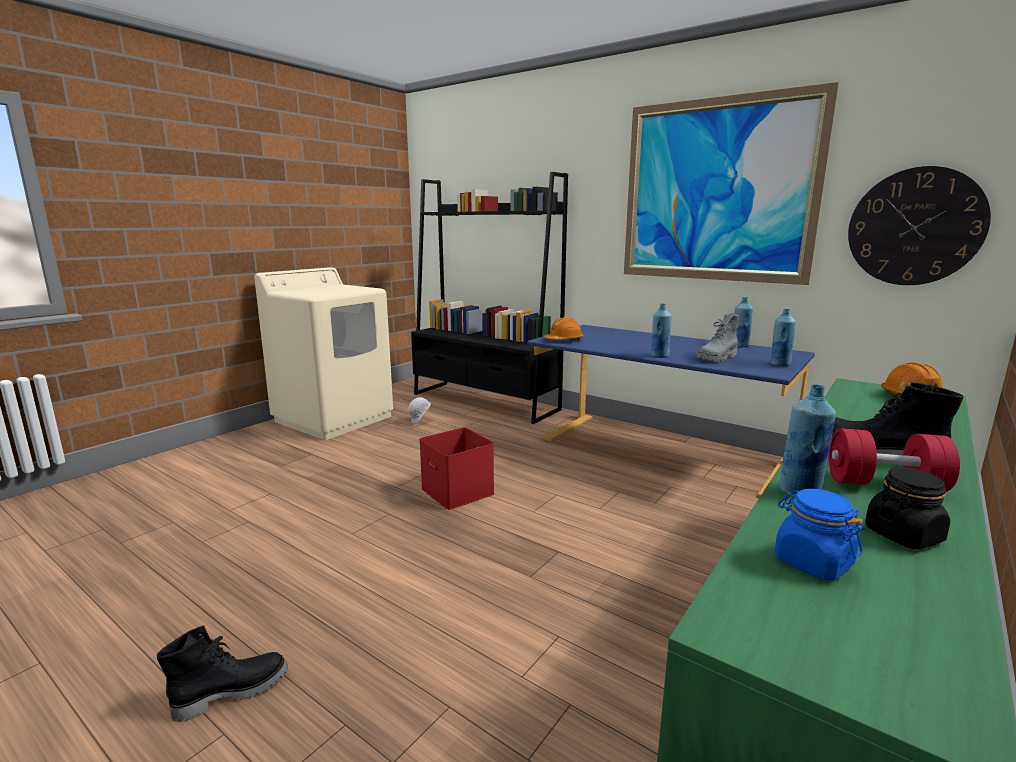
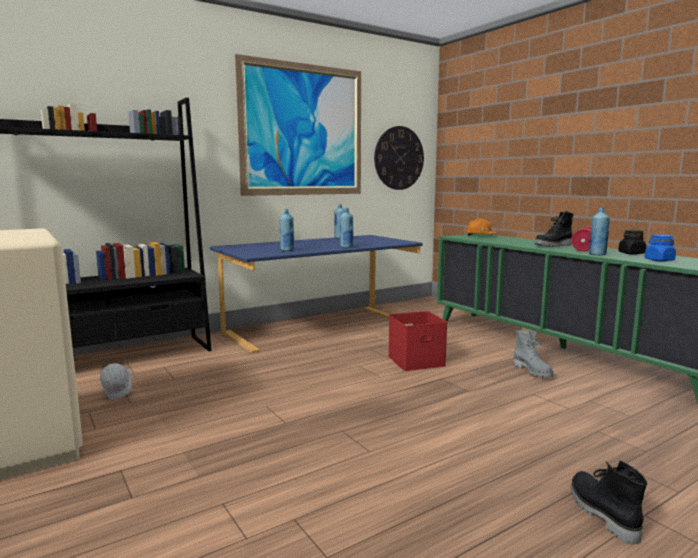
camera: 70 degrees left, 5 degrees down
(459, 491) = (323, 396): red storage box -> red storage box (416, 360)
(564, 340) = (263, 253): orange hard hat -> none
(717, 358) = (366, 243): grey boot -> grey boot (533, 371)
(779, 364) = (391, 239): blue bottle -> blue bottle (287, 250)

